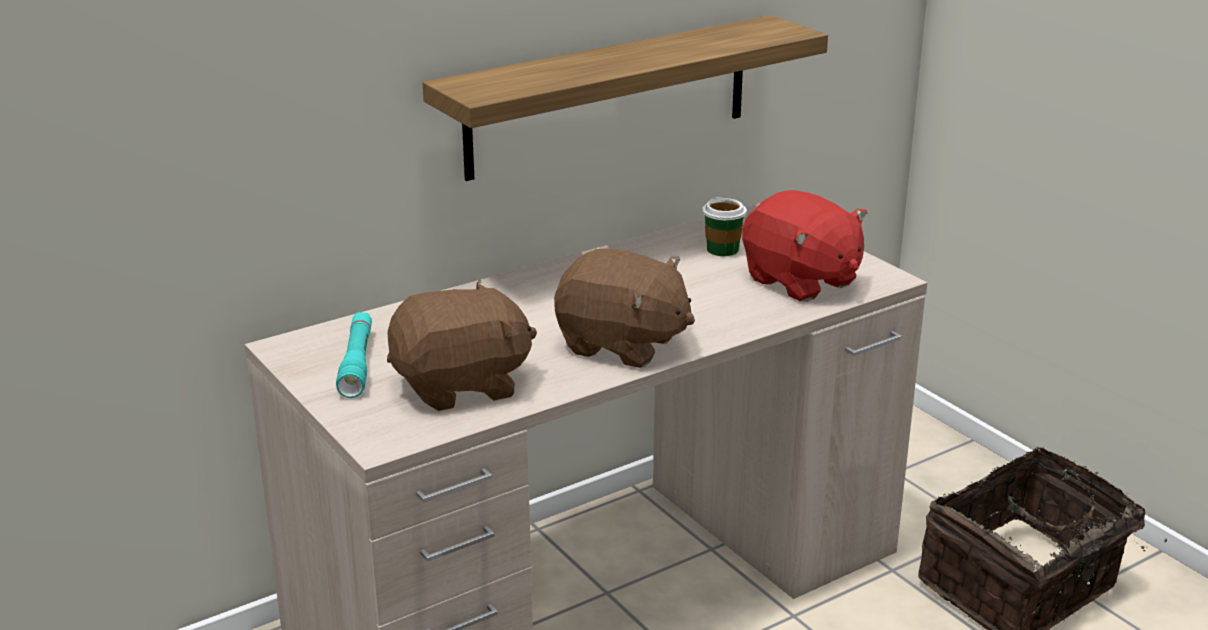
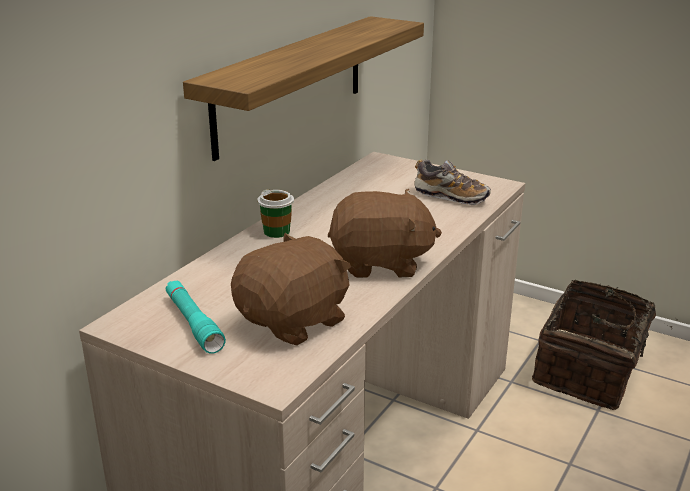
camera: 25 degrees left, 0 degrees up
(722, 249) = (379, 186): cup -> cup (277, 232)
(801, 281) = (451, 196): red plush toy -> shoe

